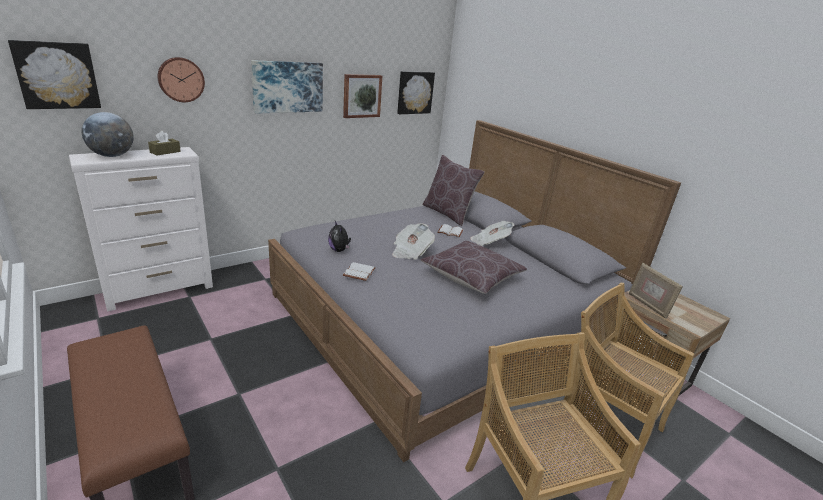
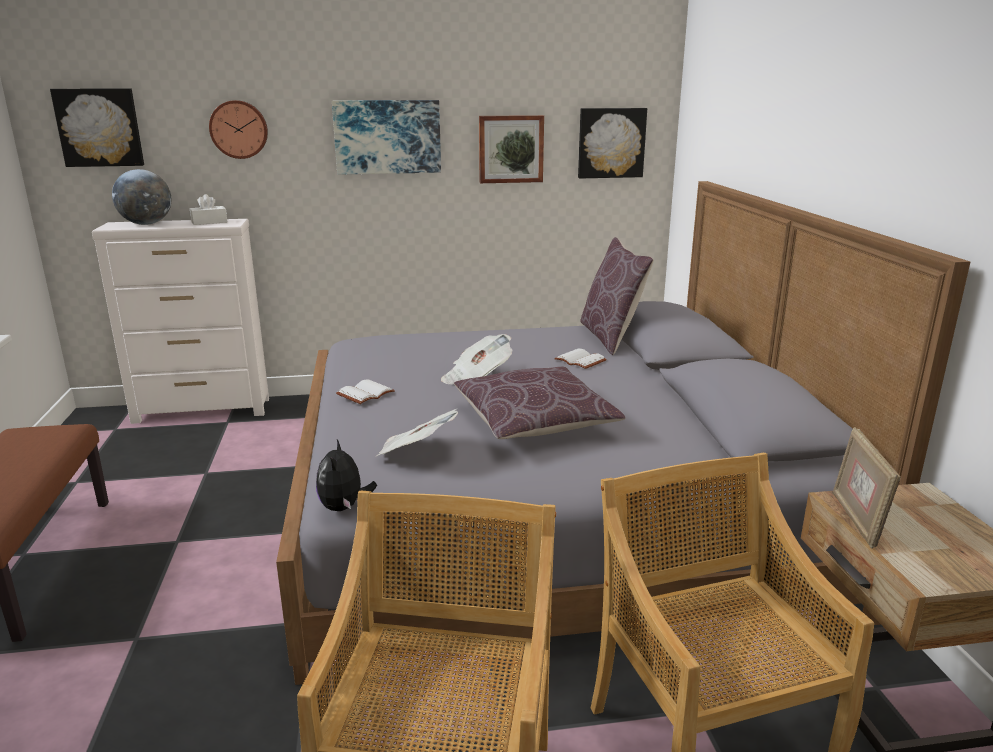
camera: 30 degrees right, 5 degrees down
(165, 152) = (209, 222): brown tissue box -> white tissue box
(339, 250) = (374, 365): plush toy -> plush toy (344, 507)
(490, 242) = (634, 381): newspaper -> newspaper (417, 453)

